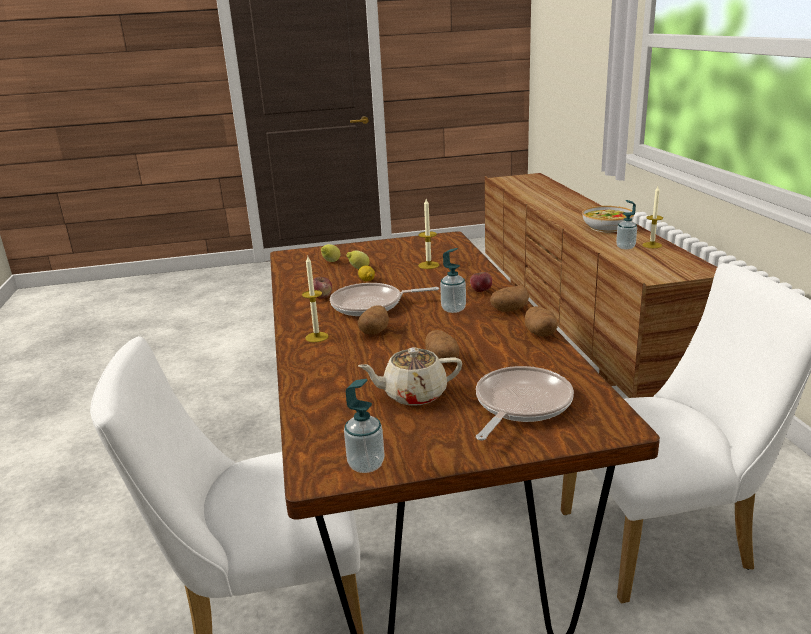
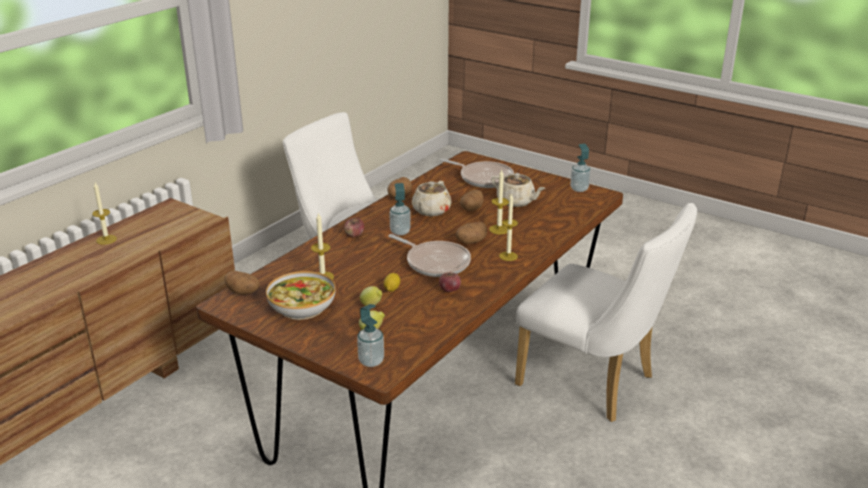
camera: 135 degrees left, 5 degrees up
(371, 354) = (499, 229): none -> candle
(475, 337) = (431, 211): none -> beige teapot
(509, 310) = (377, 215): potato -> potato (243, 292)
(520, 405) = (483, 178): frying pan -> frying pan turned 135 degrees counterclockwise
(607, 227) = (48, 275): bowl -> bowl (302, 306)
(625, 247) = (121, 249): soap dispenser -> soap dispenser (371, 361)

